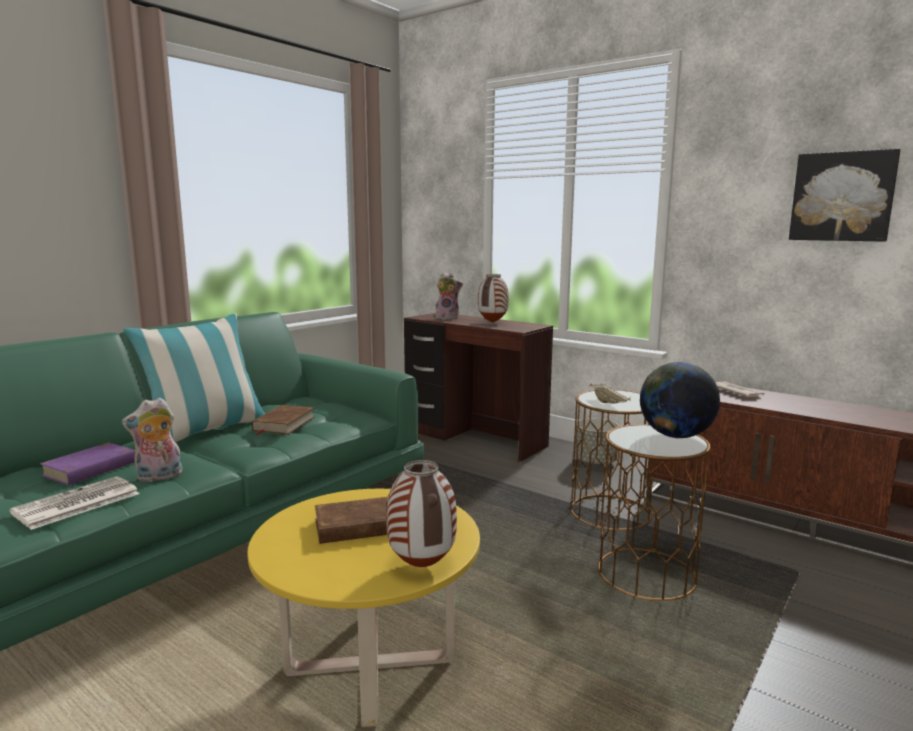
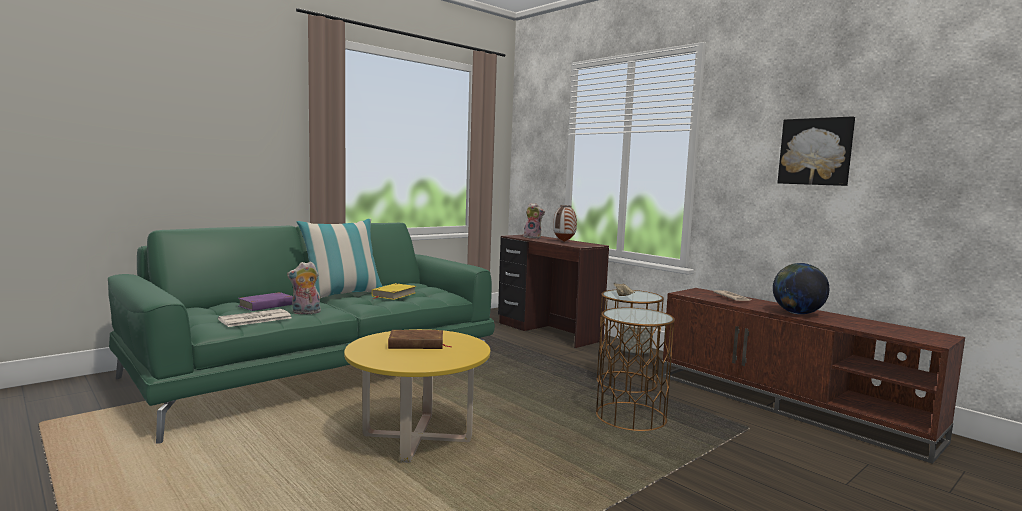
camera: 10 degrees right, 5 degrees down
(283, 424) = (393, 294): brown book -> yellow book
(420, 566) = (442, 362): vase -> none
(675, 436) = (653, 315): globe -> globe (797, 313)

